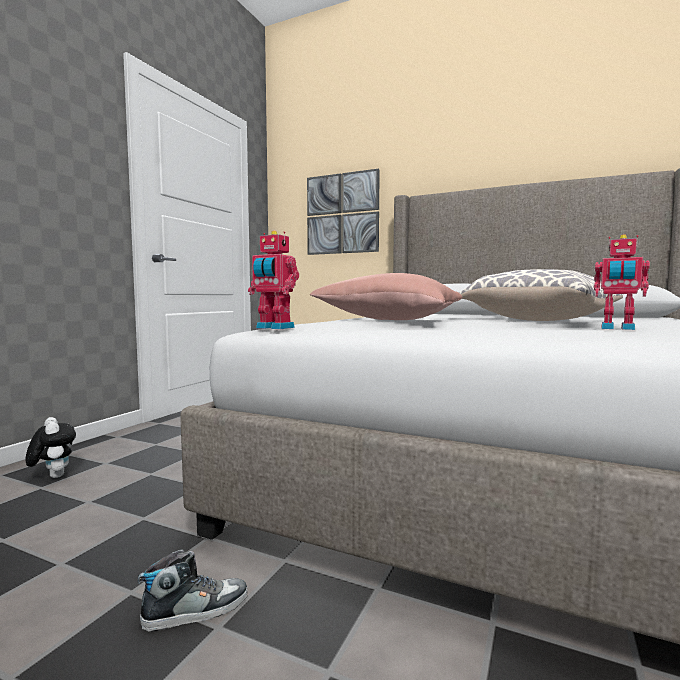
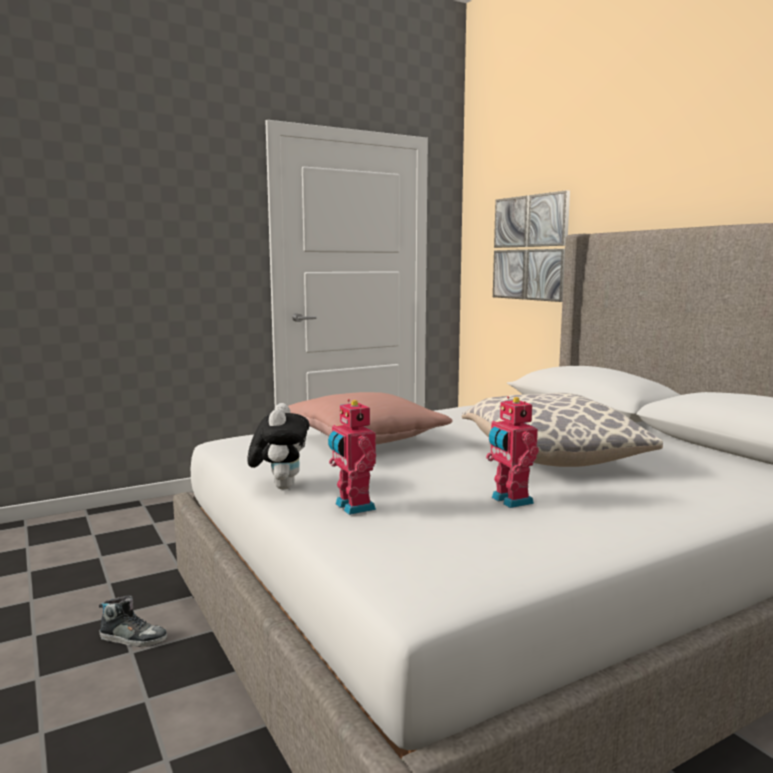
camera: 35 degrees right, 5 degrees up
(53, 476) = (169, 515): plush toy -> plush toy (280, 486)
(274, 328) = (230, 442): toy robot -> toy robot (352, 507)

